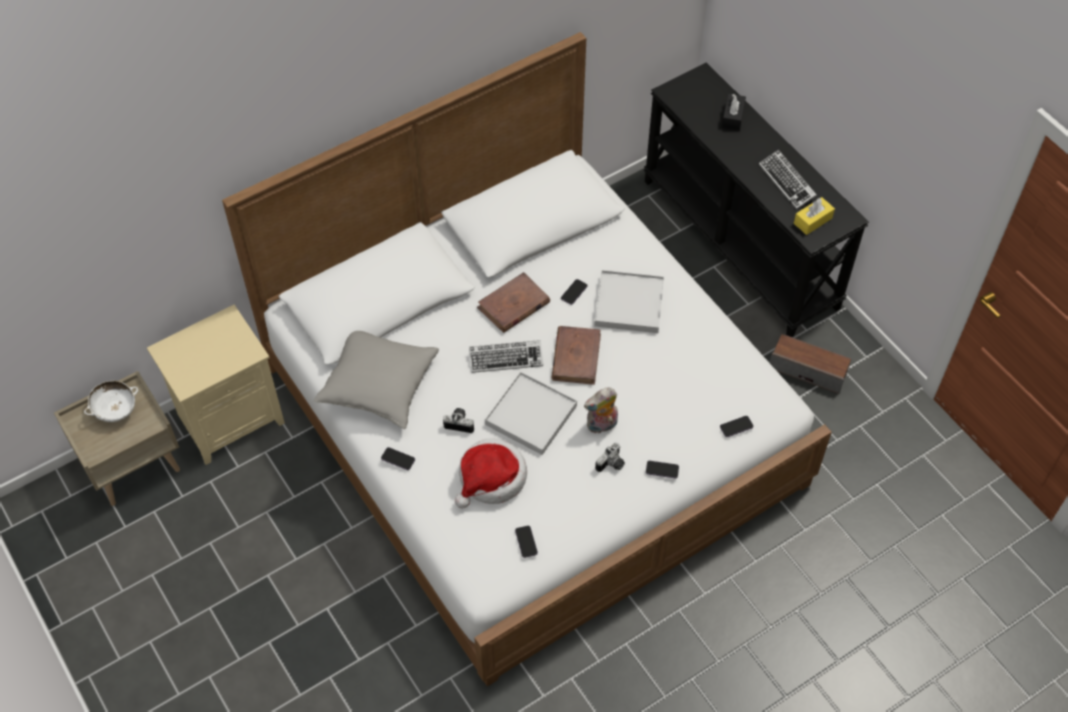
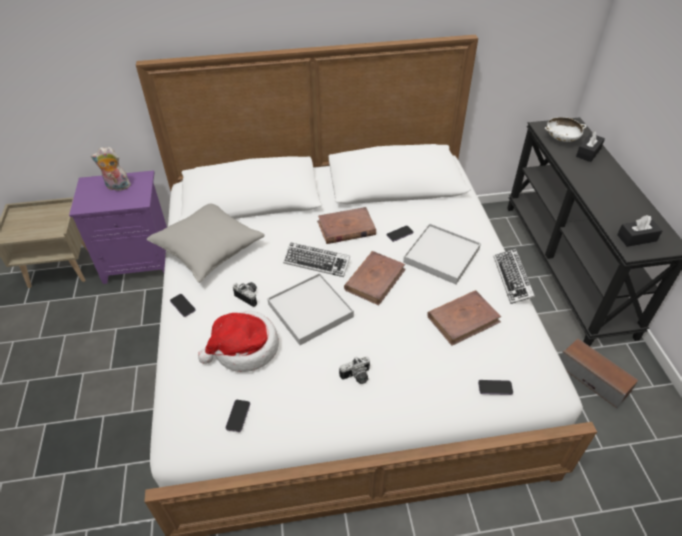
camera: 25 degrees right, 10 degrees down
(115, 410) = (43, 215): white bowl -> white bowl (561, 139)
(231, 417) = (140, 261): beige nightstand -> purple nightstand
(601, 426) = (366, 340): plush toy -> plush toy (117, 187)
(662, 470) = (402, 400): phone -> none
(681, 369) = (463, 319): none -> brown book
(787, 182) = (621, 205): keyboard -> keyboard (512, 278)
(812, 221) = (636, 238): yellow tissue box -> black tissue box

